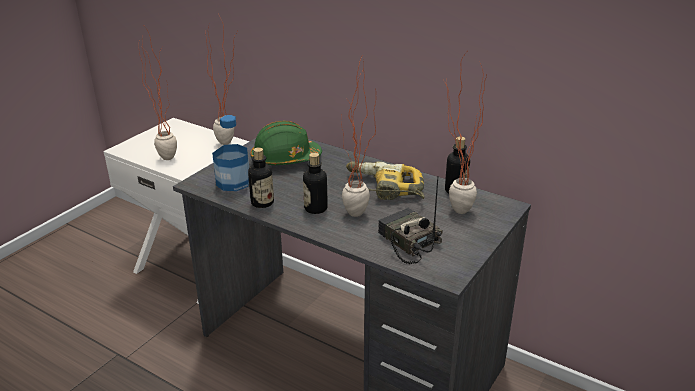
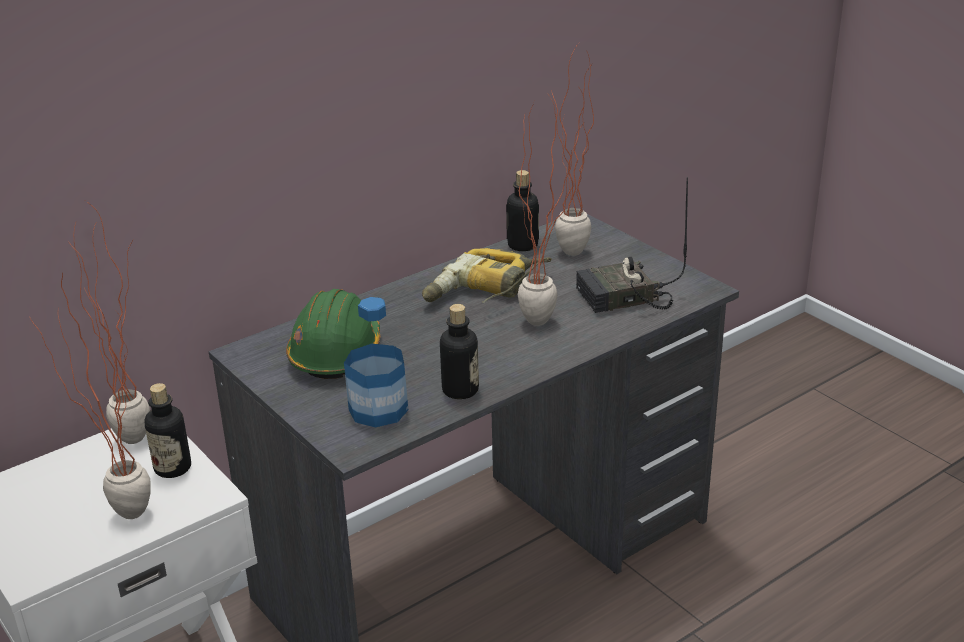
camera: 70 degrees left, 0 degrees up
(315, 208) = (504, 349): bottle -> bottle (172, 468)

